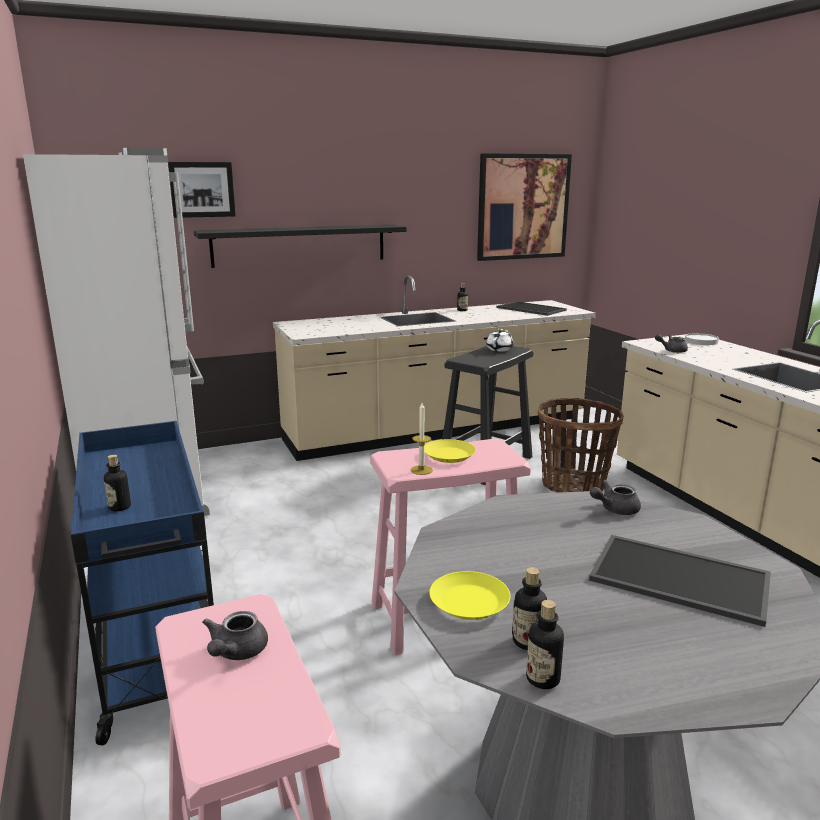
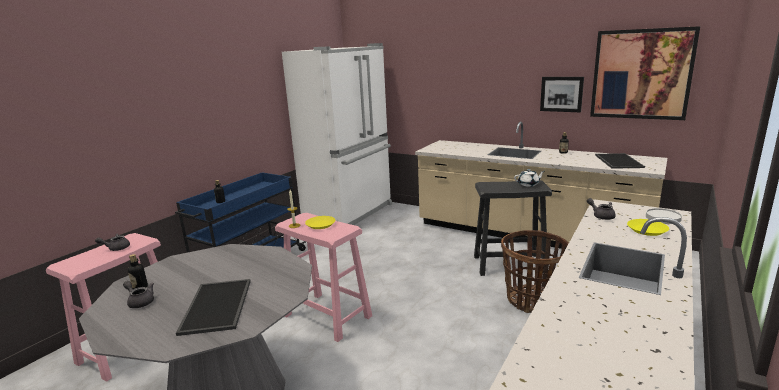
camera: 55 degrees right, 0 degrees up
(202, 189) = (408, 61): picture -> picture (561, 94)
(300, 245) = (458, 95): black shelf -> none
(470, 602) = (167, 270): yellow plate -> yellow plate (647, 230)
(543, 679) = (113, 297): bottle -> none
(614, 509) = (289, 274): grey teapot -> grey teapot (140, 301)

